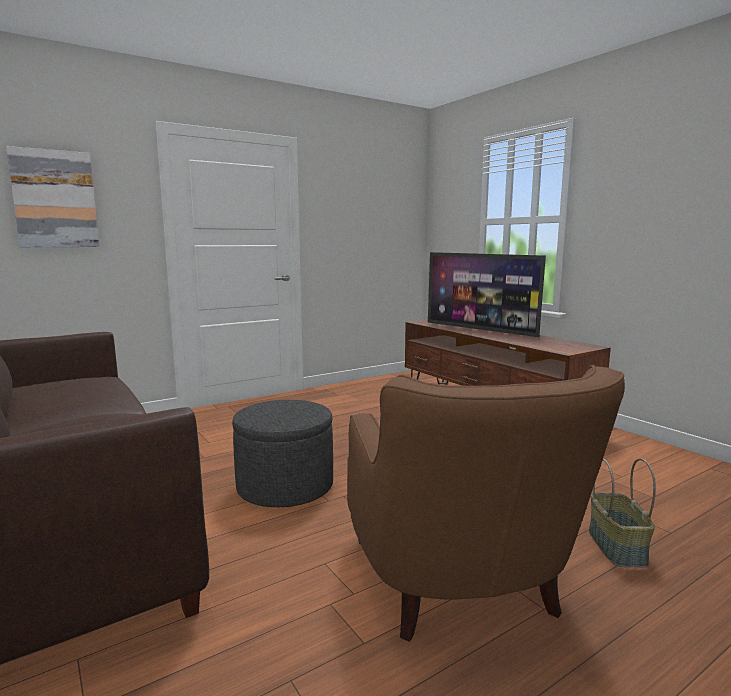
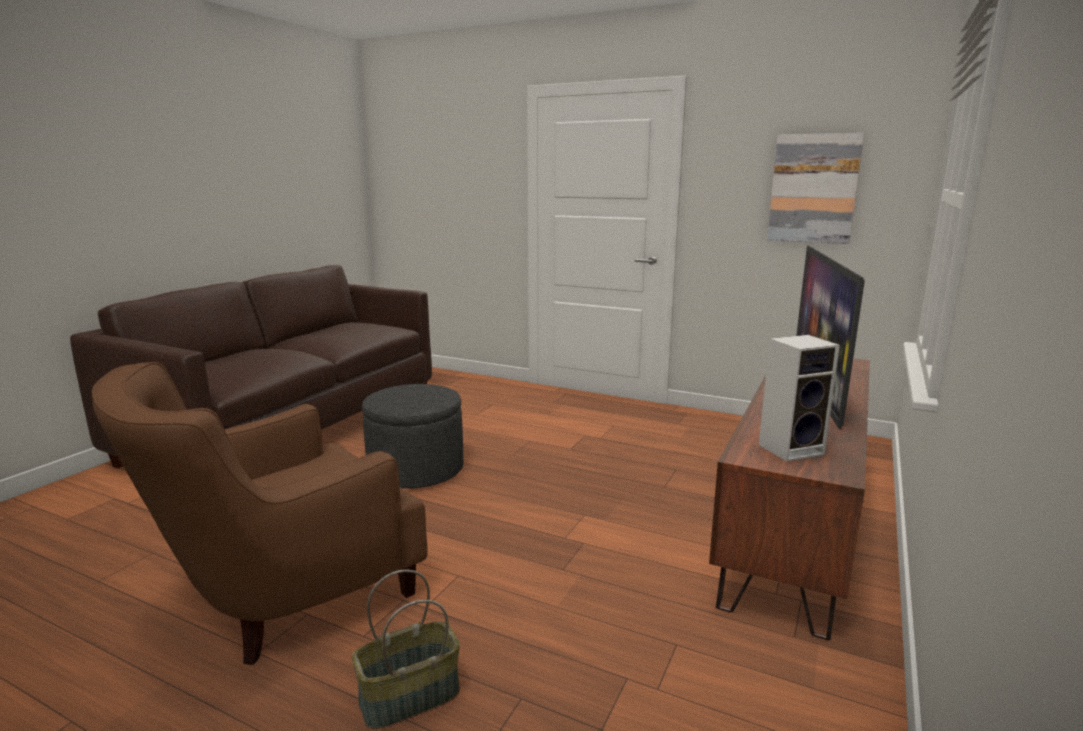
camera: 60 degrees right, 5 degrees up
(55, 199) = (449, 171): picture -> picture (813, 189)
(559, 345) = (792, 448): none -> speaker

